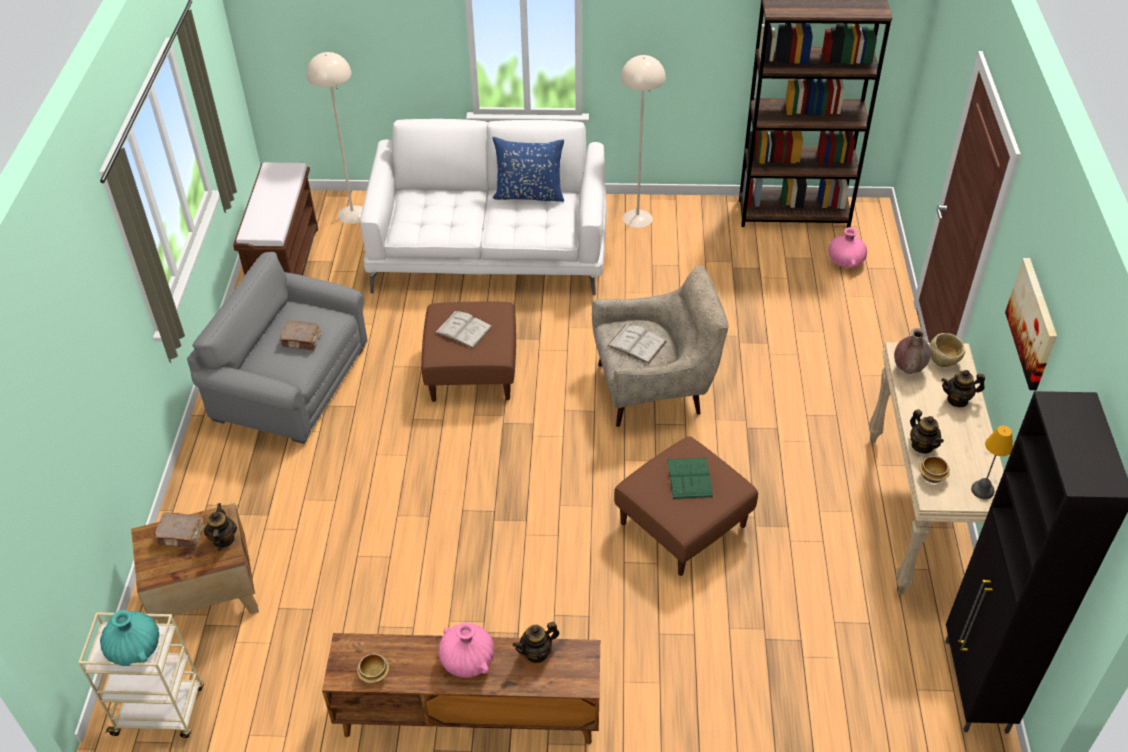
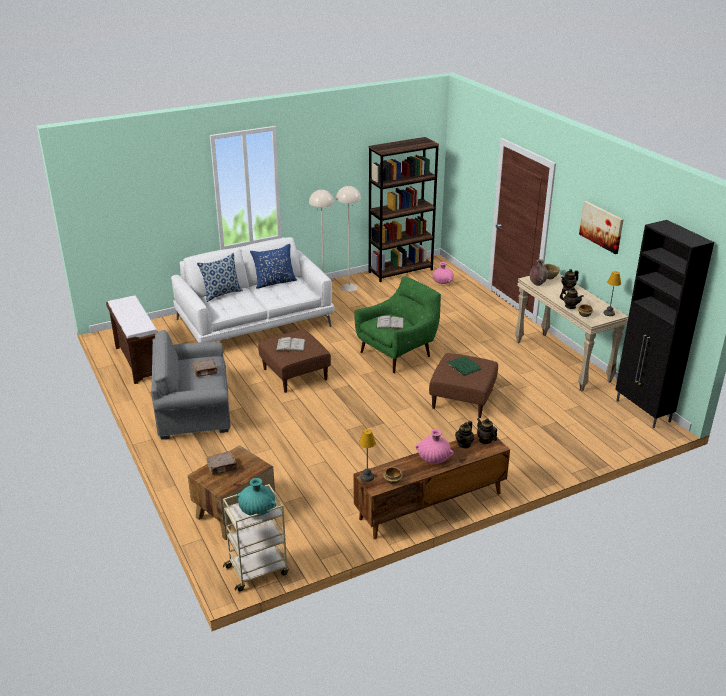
camera: 30 degrees left, 15 degrees down
(223, 540) = (249, 461): teapot -> teapot (485, 440)
(344, 650) = (366, 477): none -> table lamp
(353, 214) = (158, 330): beige floor lamp -> beige floor lamp (349, 287)
(437, 193) = (222, 294): none -> pillow
(655, 388) = (398, 353): beige armchair -> green armchair

